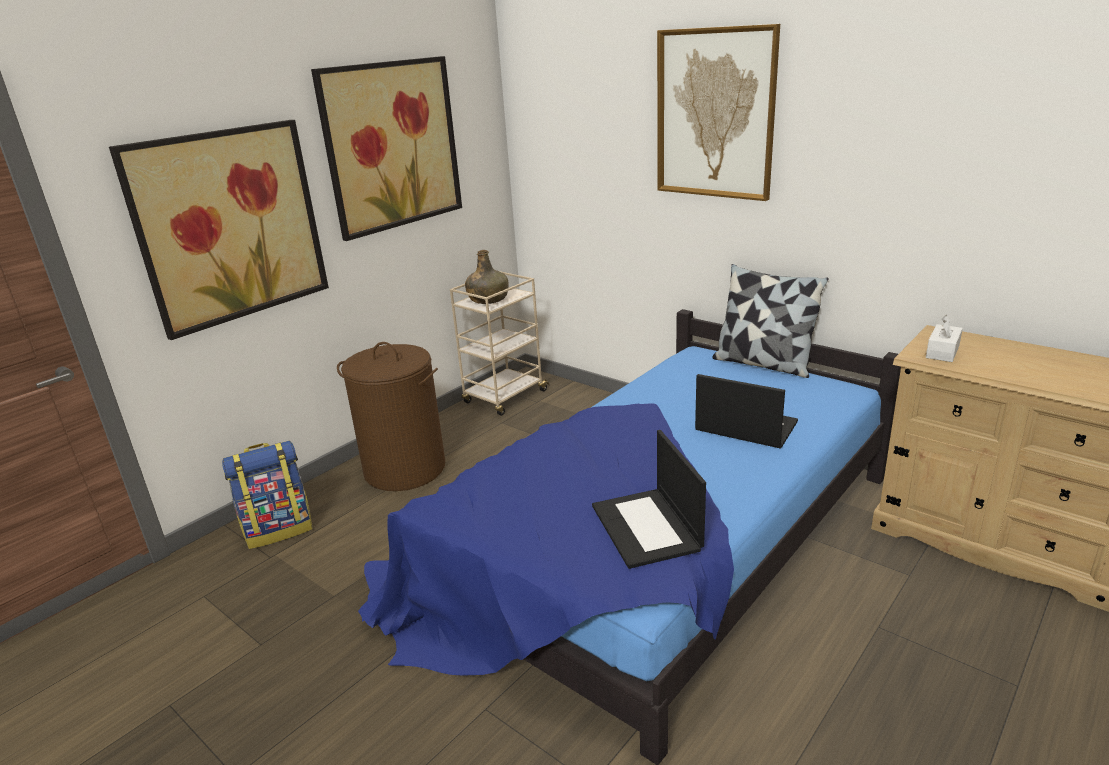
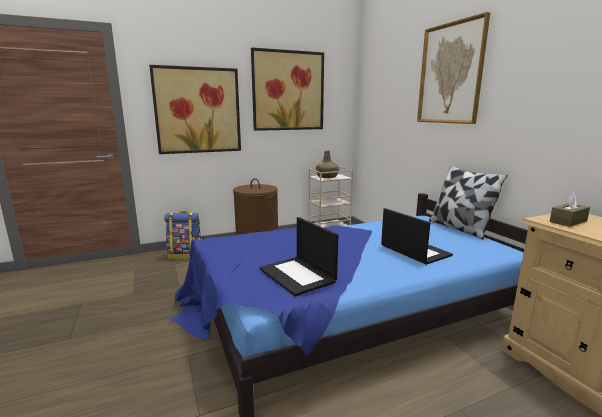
camera: 25 degrees right, 10 degrees down
(647, 528) = (298, 275): laptop -> laptop turned 45 degrees counterclockwise
(942, 352) = (568, 221): white tissue box -> brown tissue box

